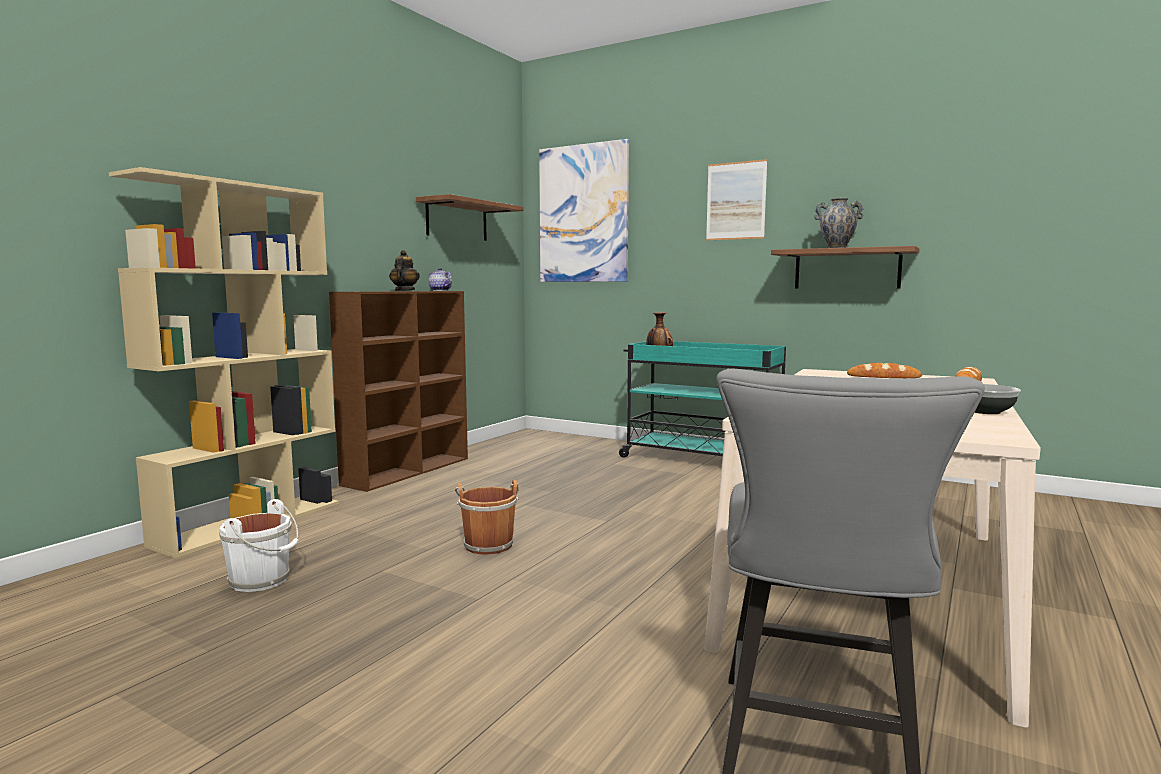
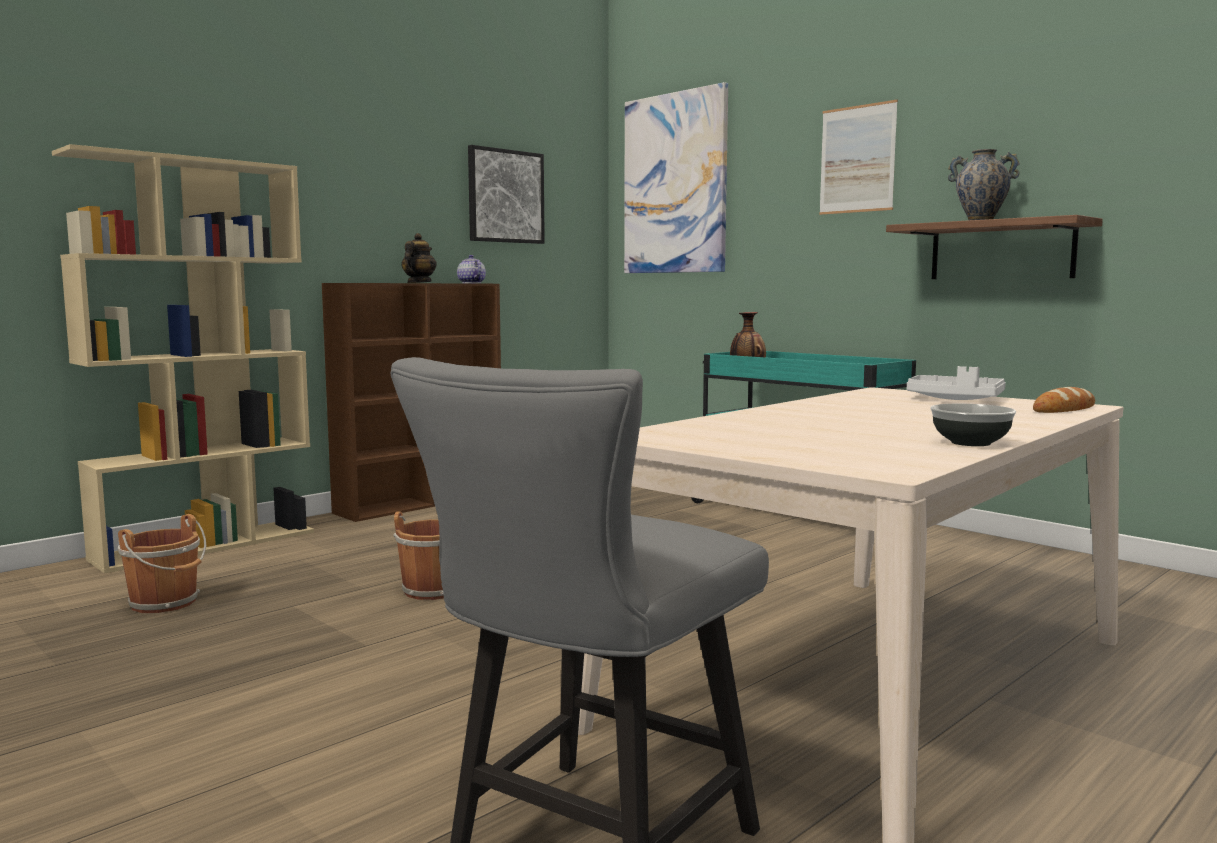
camera: 15 degrees right, 0 degrees up
(262, 580) = (166, 603): white bucket -> brown bucket
(457, 220) = (505, 196): shelf -> picture
(883, 377) = (955, 399): bread -> white tray

